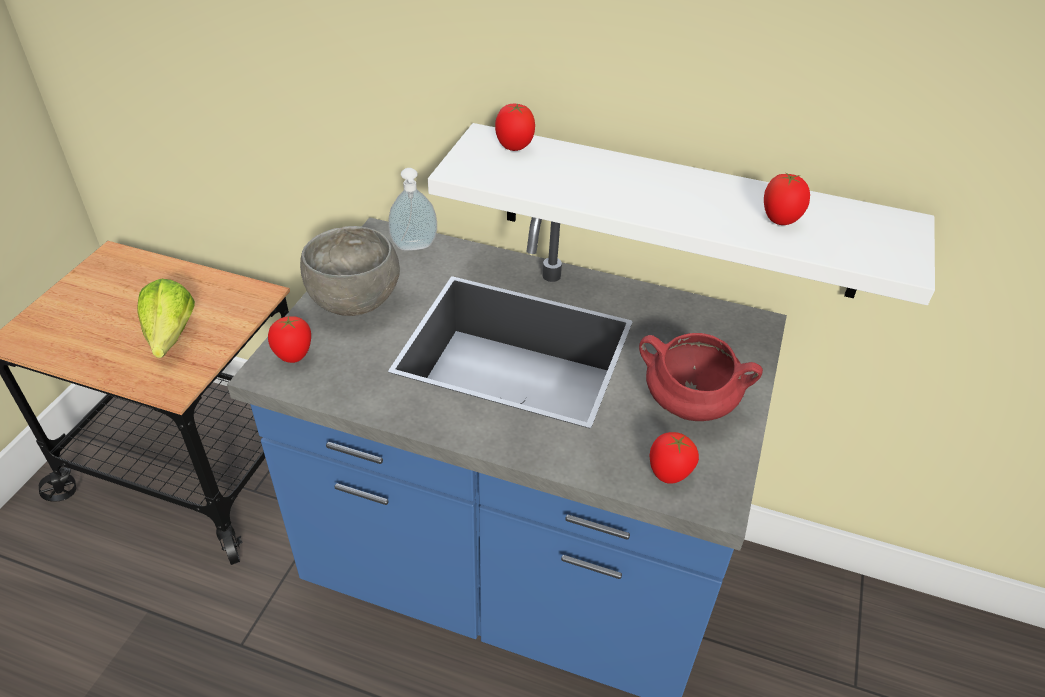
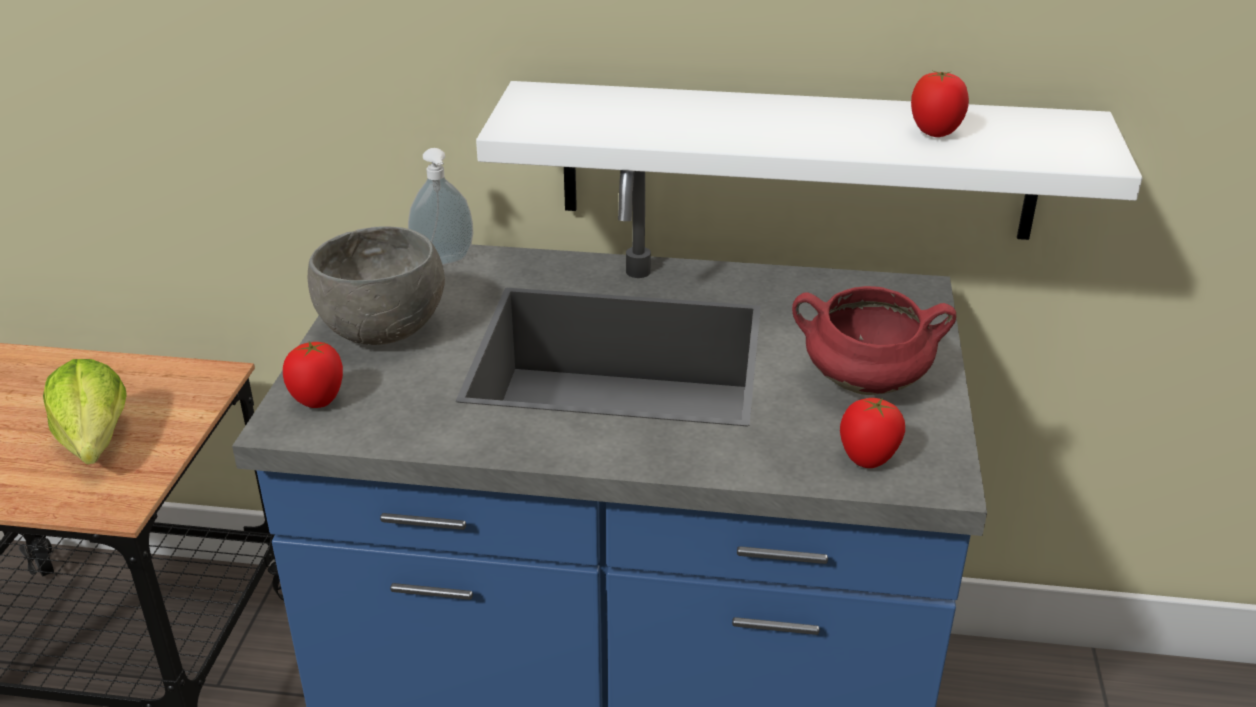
camera: 10 degrees left, 10 degrees down
(514, 147) = (576, 98): tomato -> none

